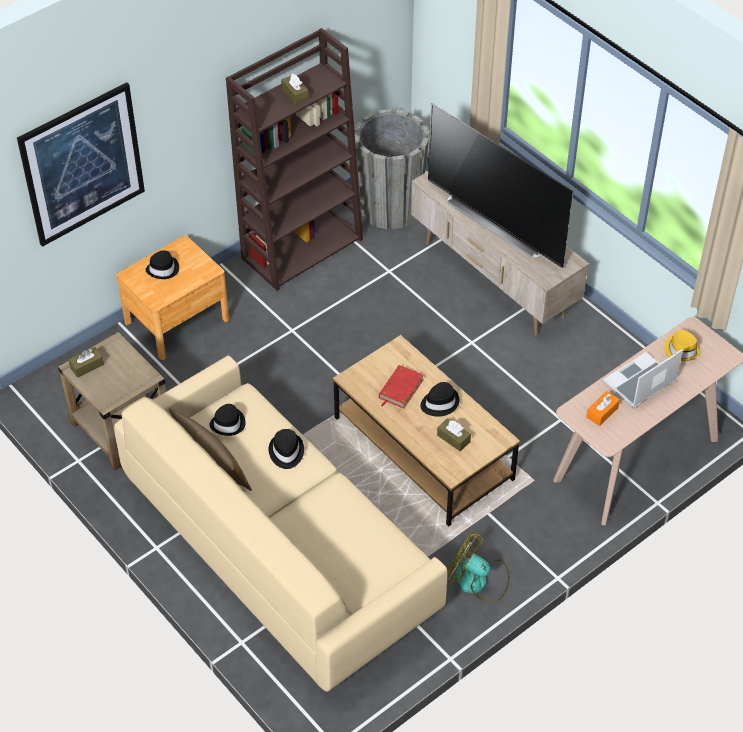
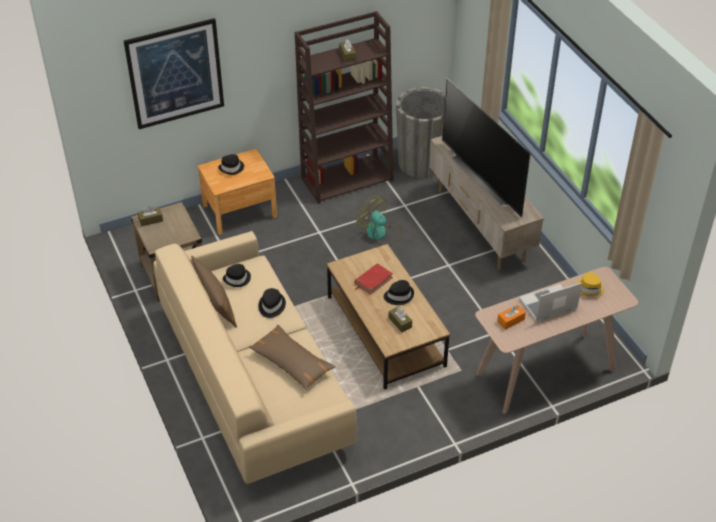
camera: 15 degrees right, 5 degrees down
(339, 523) = (291, 363): none -> brown pillow
(478, 581) = (393, 433): fan -> fan (380, 234)

